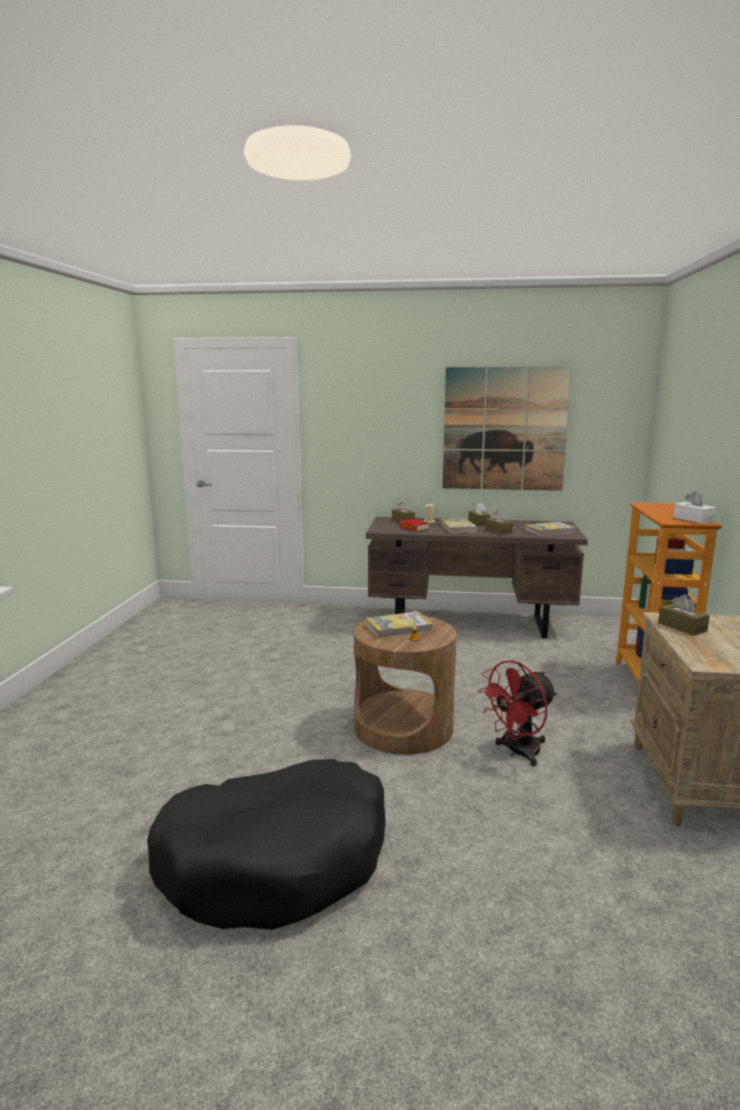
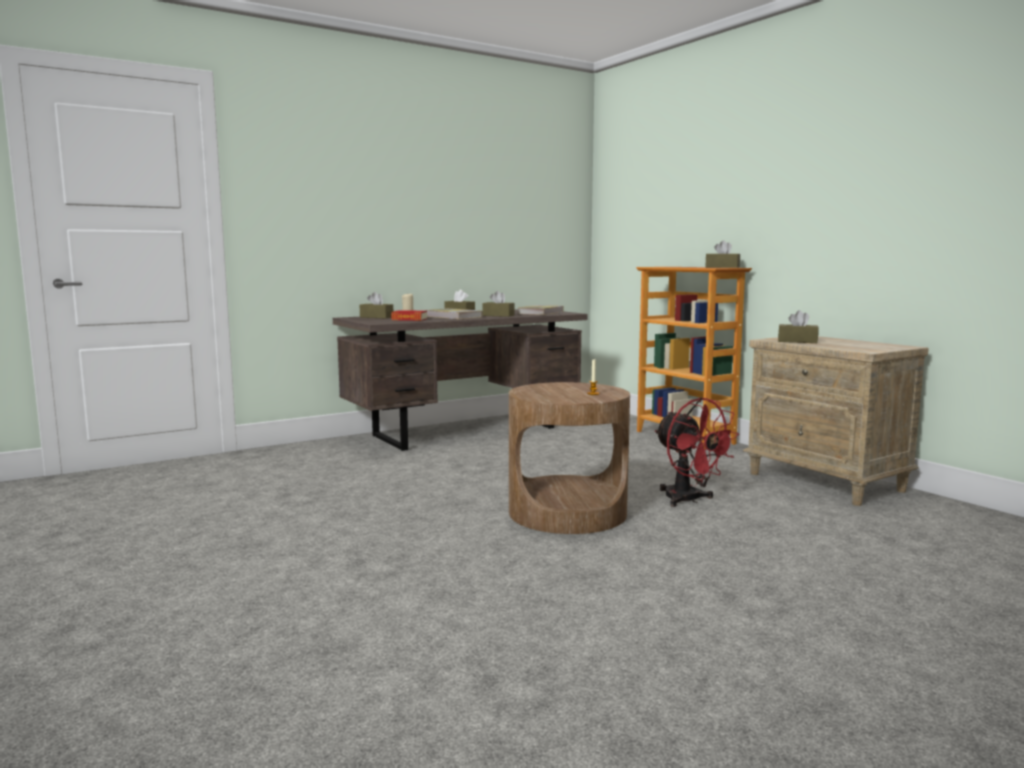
camera: 40 degrees left, 5 degrees down
(276, 860) = (670, 637): black dog bed -> none
(398, 628) = (557, 391): book -> none
(504, 429) = (468, 208): picture -> none
(517, 752) = (689, 500): red fan -> red fan turned 45 degrees counterclockwise
(693, 519) = (722, 267): white tissue box -> brown tissue box

